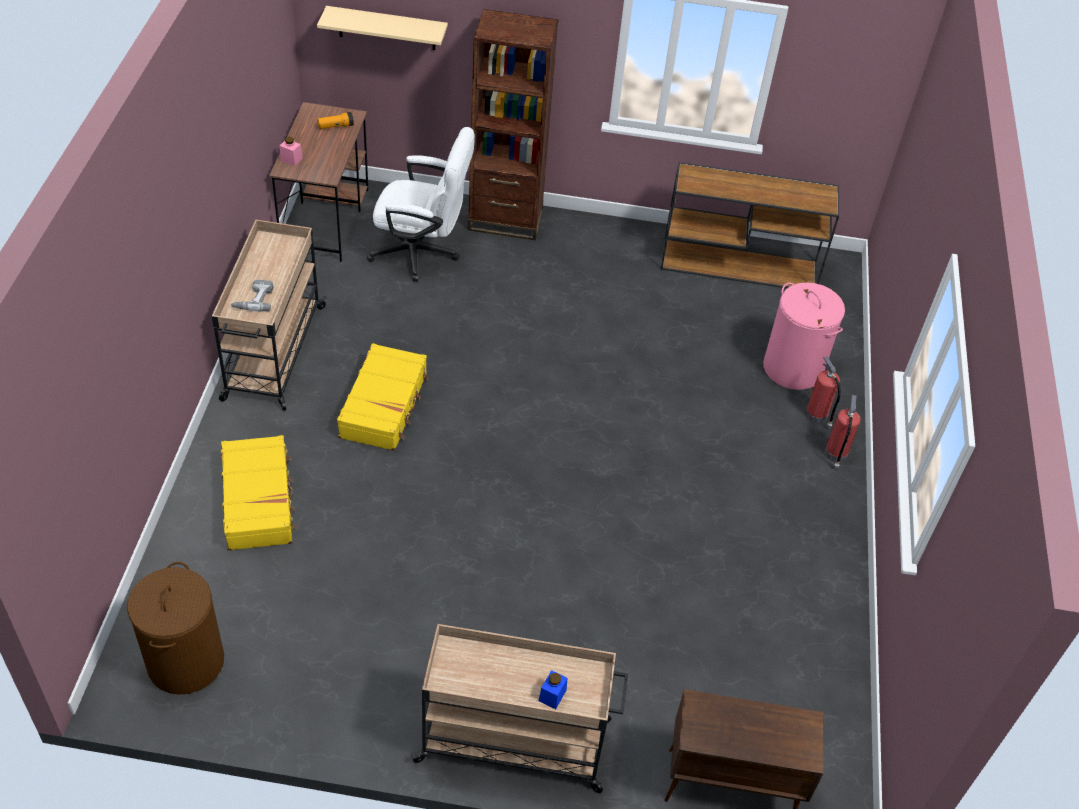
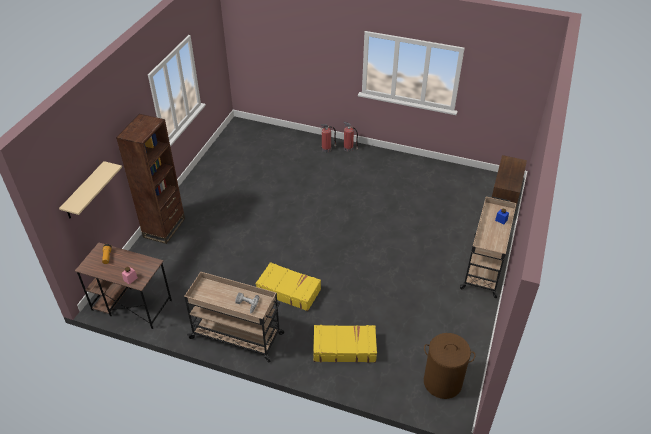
camera: 75 degrees left, 5 degrees down
(422, 253) = (178, 264): white office chair -> none
(740, 265) = (229, 152): brown console table -> none
(793, 368) = (298, 150): pink laundry basket -> none

